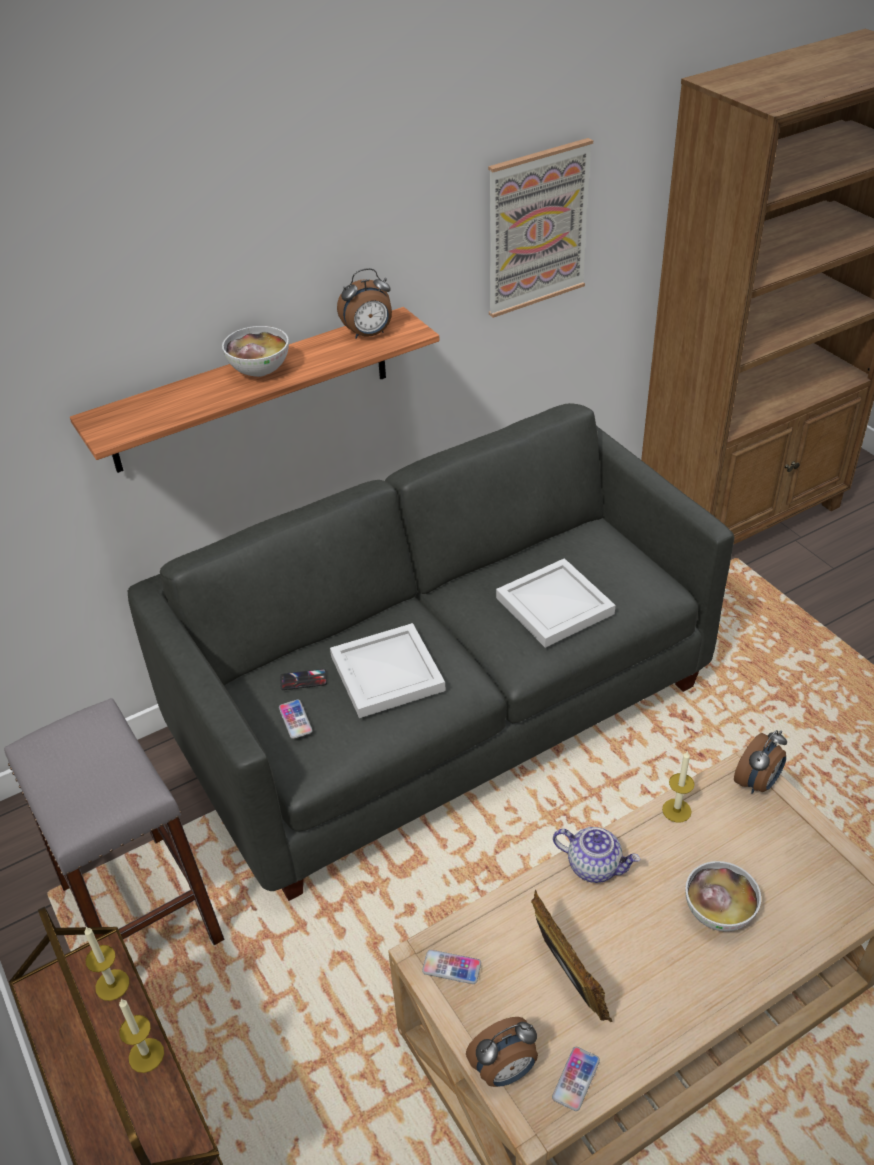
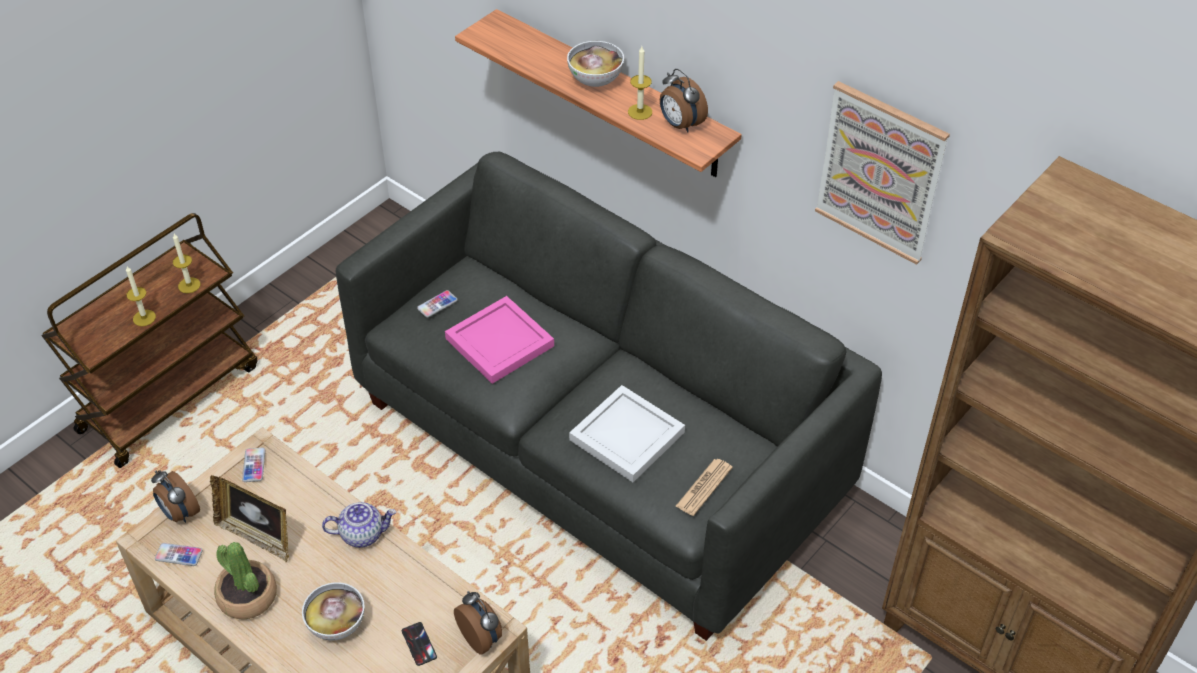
camera: 70 degrees right, 5 degrees up
(141, 912) = (343, 325): grey stool -> none
(303, 680) = (479, 296): phone -> phone (419, 644)
(386, 675) = (498, 342): white tray -> pink tray
(567, 980) = (257, 536): picture frame -> picture frame turned 75 degrees clockwise
(594, 866) = (362, 534): teapot -> teapot turned 105 degrees counterclockwise
(634, 569) = (704, 487): none -> newspaper
(661, 1002) = (247, 597): none -> potted plant
(676, 810) = (433, 581): candle -> candle (640, 112)
(757, 783) = (481, 638): alarm clock -> alarm clock turned 150 degrees counterclockwise

